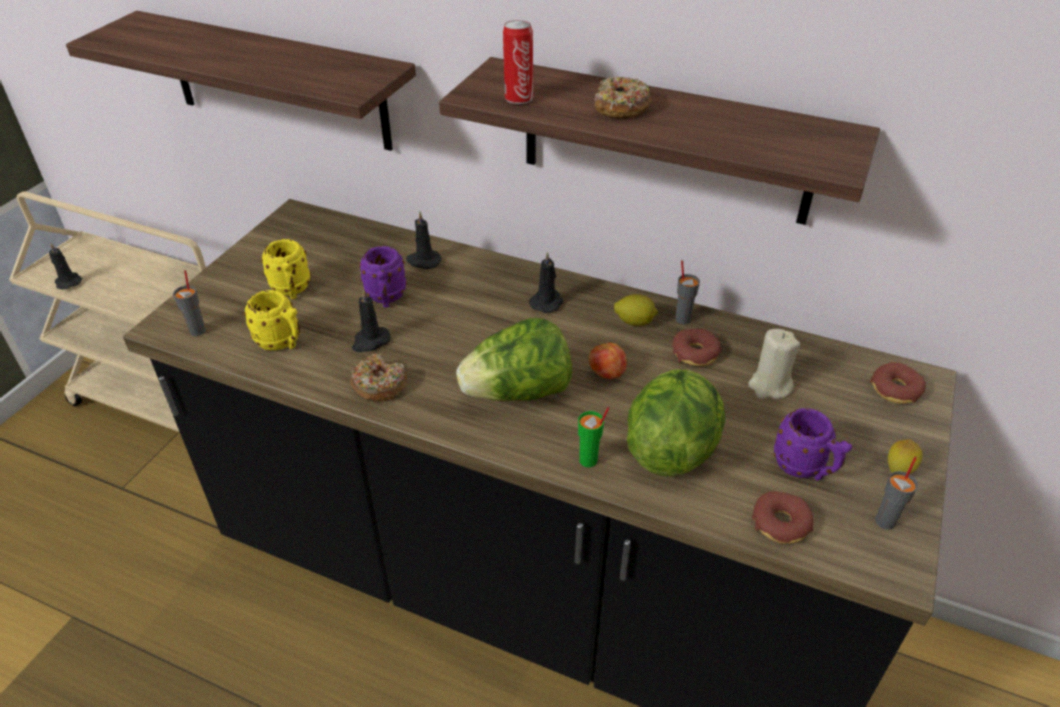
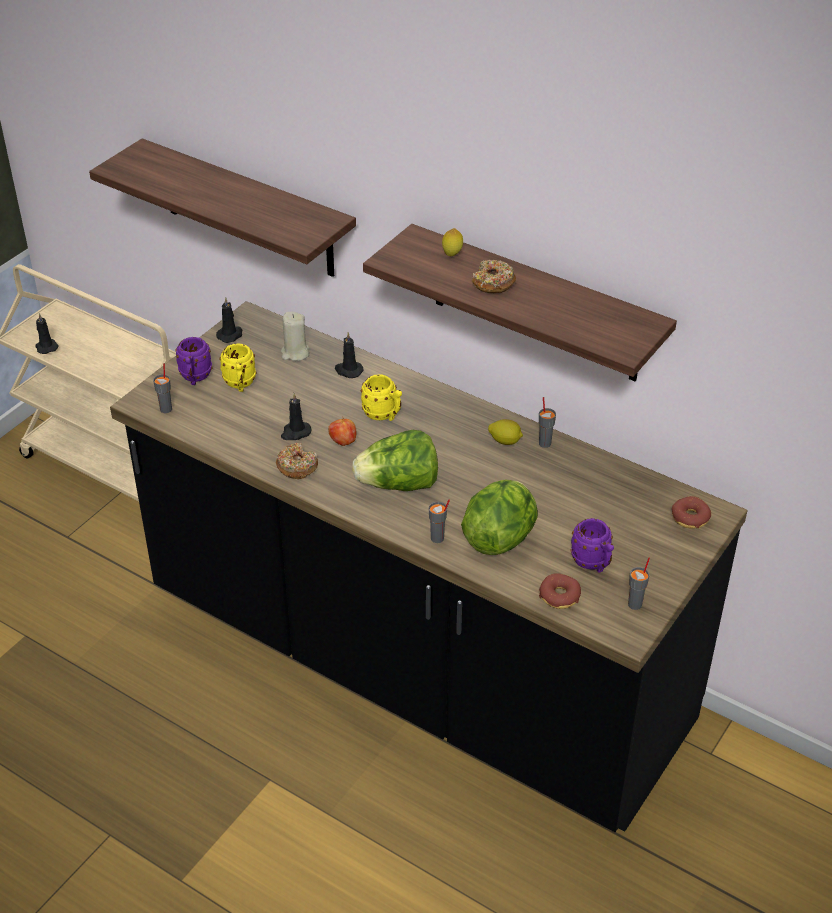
camera: 10 degrees right, 0 degrees up
(282, 343) = (229, 426): yellow mug -> yellow mug (383, 415)
(386, 298) = (313, 399): purple mug -> purple mug (195, 378)
(518, 98) = (421, 267): can -> none
(547, 302) = (440, 417): black candle -> black candle (230, 335)
(588, 460) = (437, 538): green cup -> grey cup
(606, 374) = (470, 479): apple -> apple (343, 442)
(695, 353) = (544, 471): donut -> none
(769, 386) = (592, 503): beige candle -> beige candle (295, 353)
(898, 471) = (661, 574): lemon -> lemon (452, 255)

